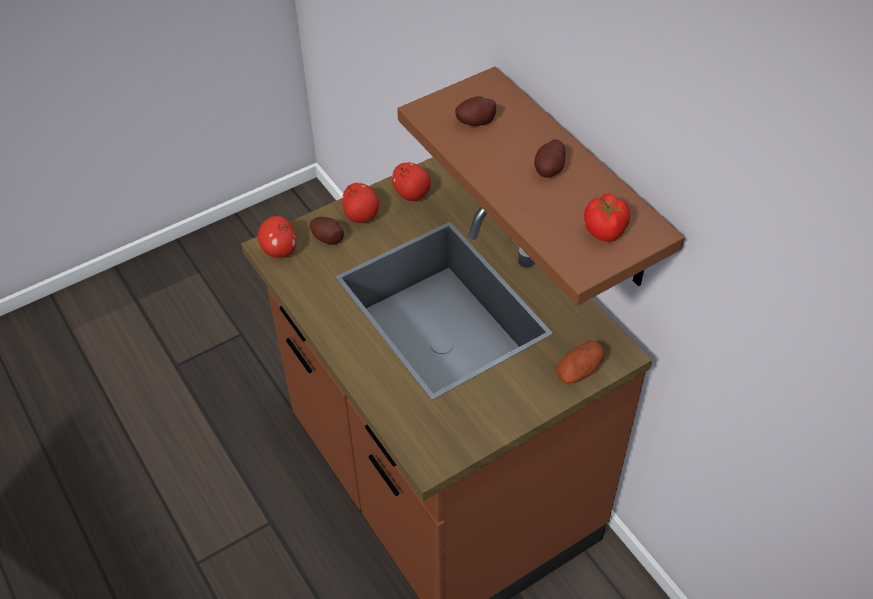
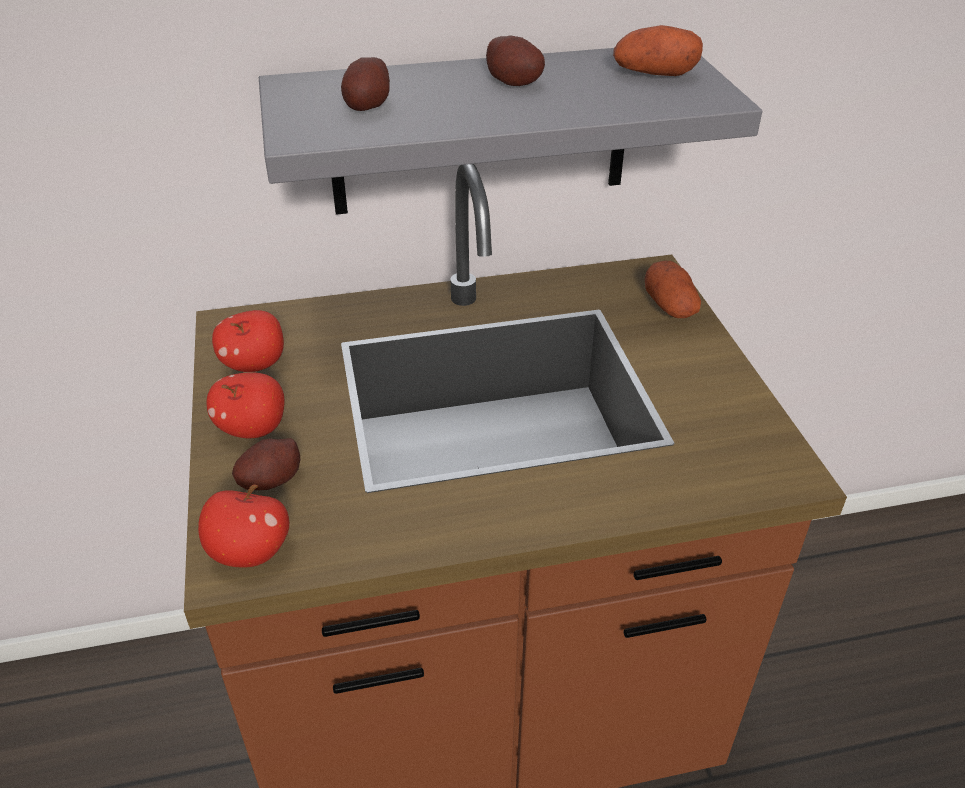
camera: 70 degrees left, 10 degrees down
(577, 183) = (480, 131): brown shelf -> grey shelf
(605, 231) = (654, 74): tomato -> potato

